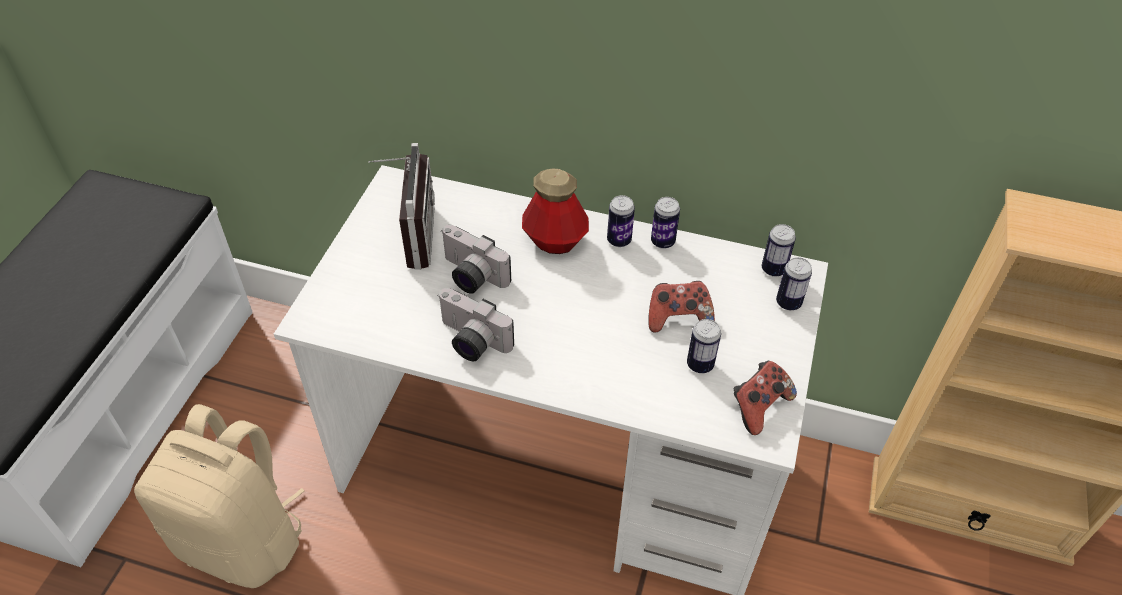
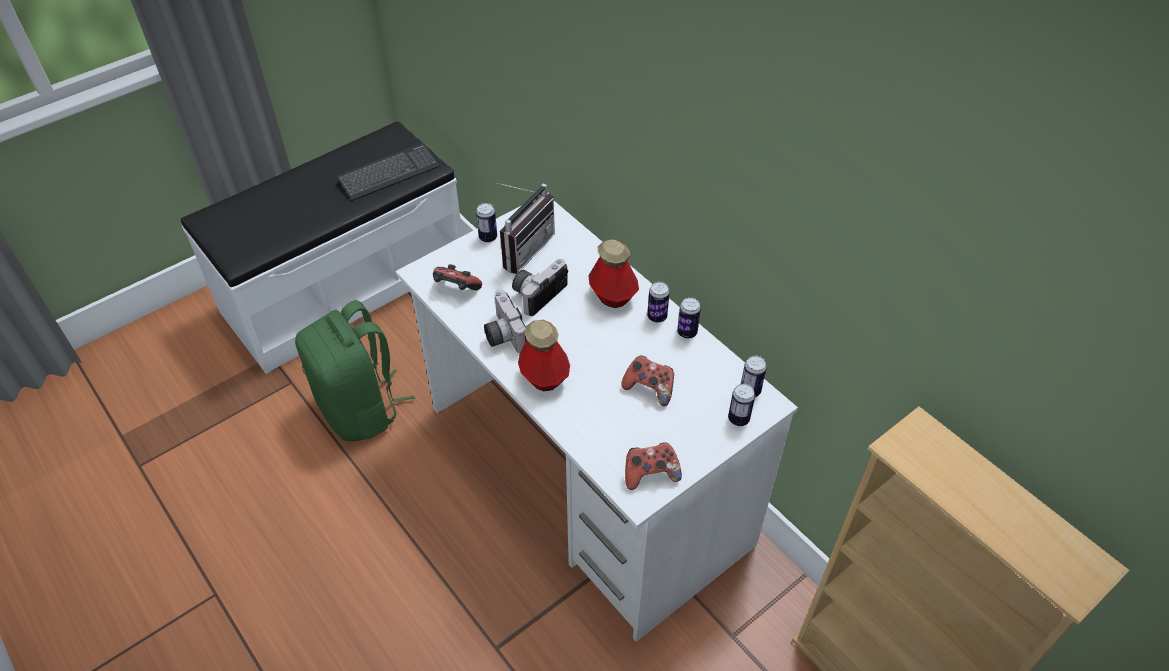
camera: 35 degrees right, 0 degrees up
(128, 234) = (389, 173): none -> keyboard
(244, 540) = (361, 409): beige backpack -> green backpack
(370, 318) = (456, 289): none -> game controller
(470, 276) = (538, 293): camera -> camera turned 60 degrees clockwise
(560, 365) = (544, 377): none -> bottle
(700, 364) = (636, 426): can -> can (488, 237)

